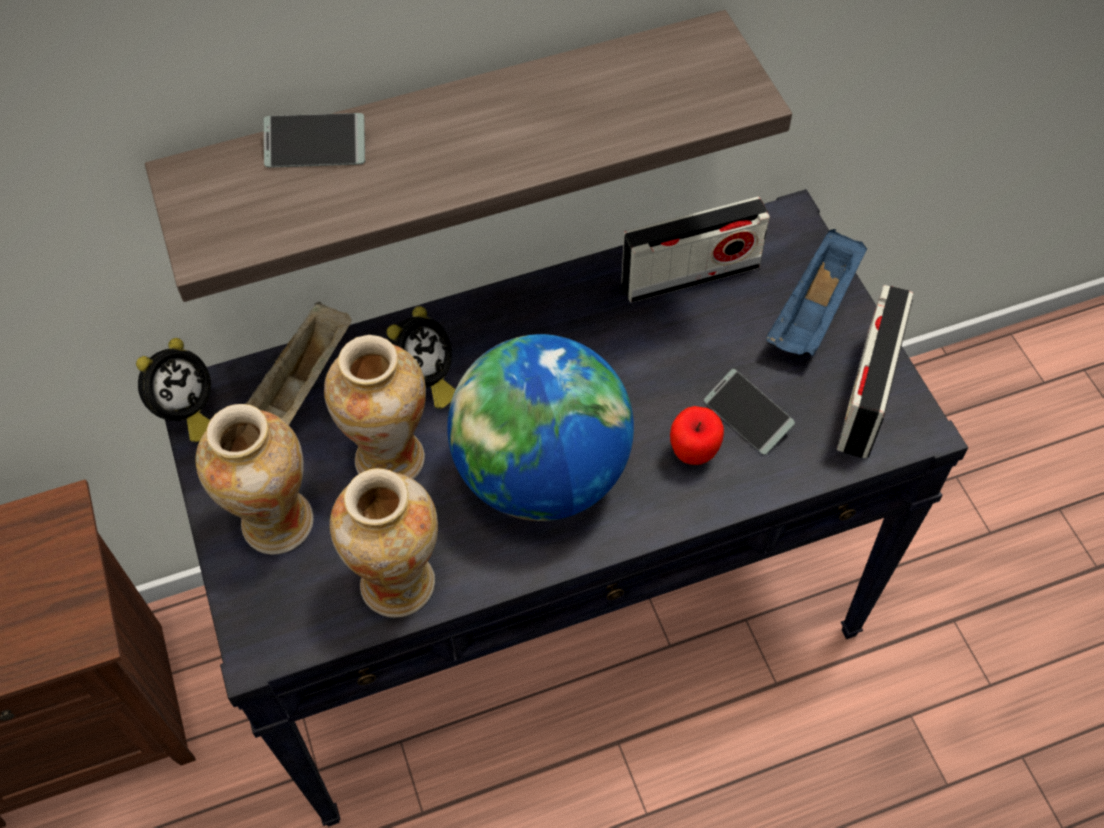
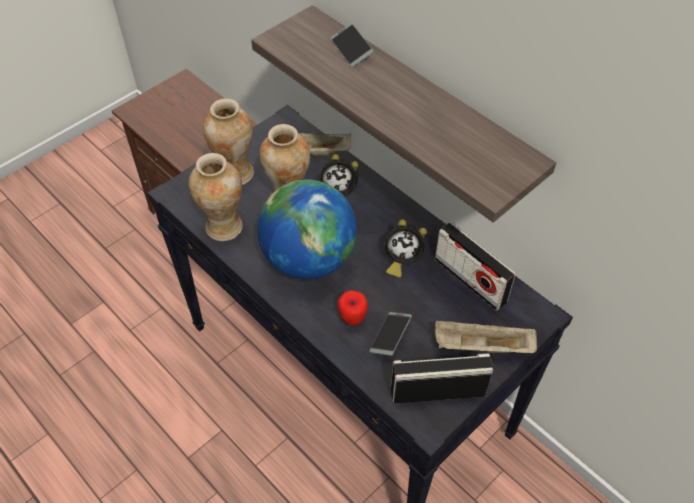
camera: 65 degrees right, 5 degrees down
(186, 413) = (276, 121): alarm clock -> alarm clock (402, 260)
(814, 312) = (481, 347): blue tray -> beige tray

